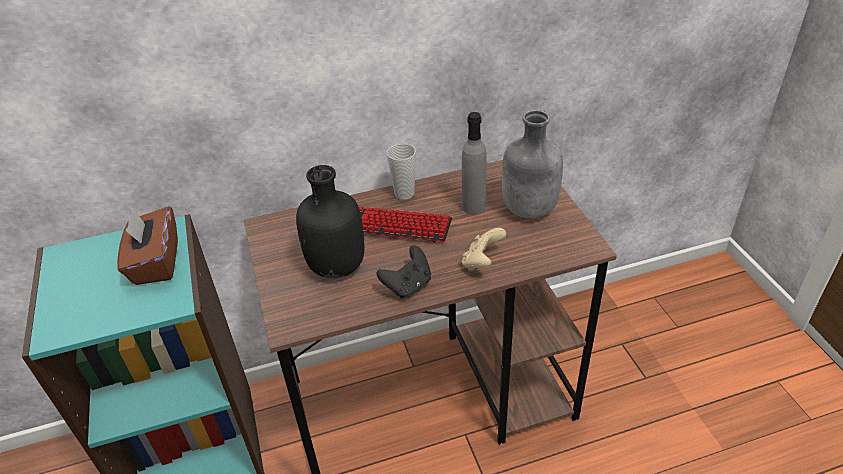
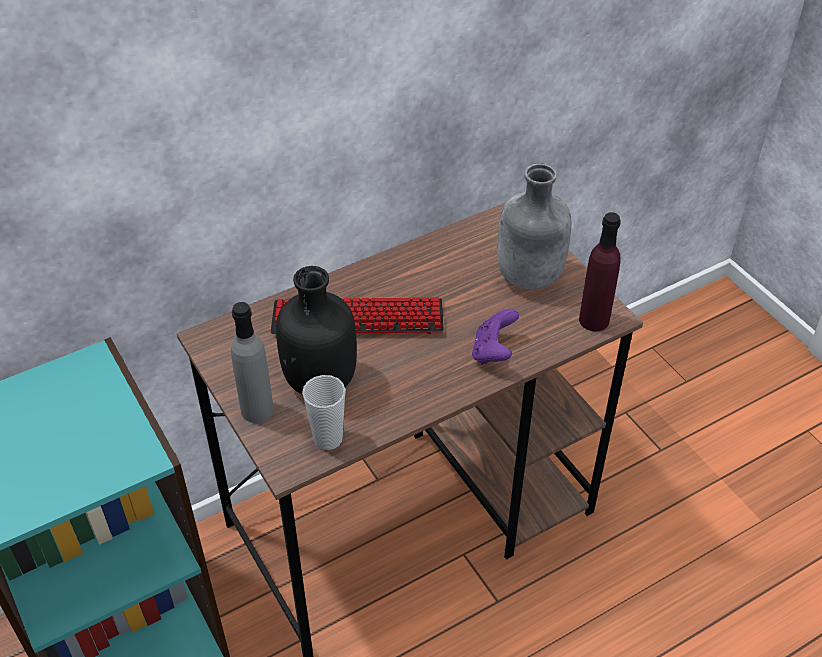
camera: 15 degrees left, 5 degrees up
(155, 263) = (94, 409): brown tissue box -> none
(404, 194) = (372, 273): cup -> cup (328, 439)
(408, 285) = (415, 393): black game controller -> none
(473, 206) = (462, 280): grey bottle -> grey bottle (257, 410)
(482, 262) = (493, 352): beige game controller -> purple game controller
(574, 248) = (594, 320): none -> purple bottle

